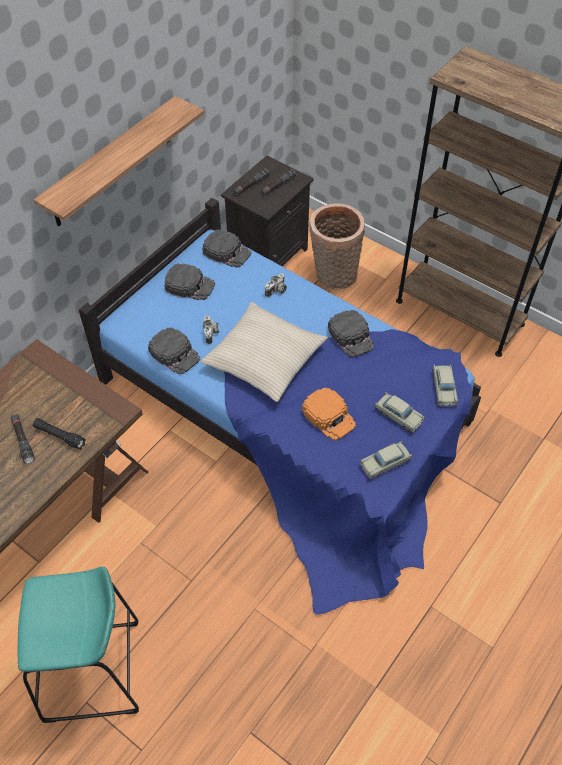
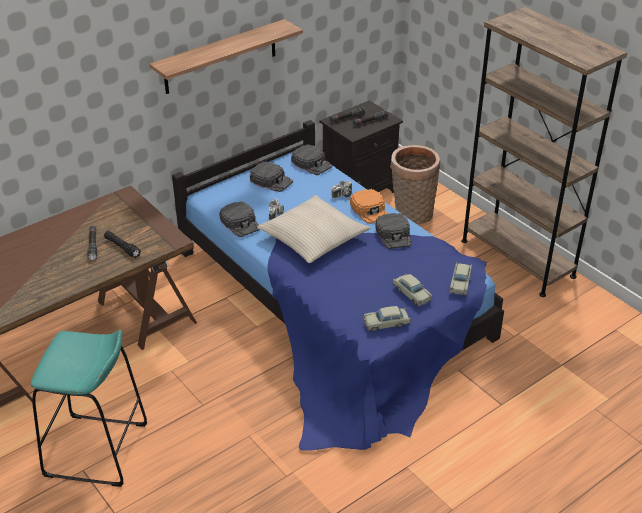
camera: 15 degrees right, 15 degrees down
(329, 416) = (351, 284): orange cap -> orange cap (370, 210)

